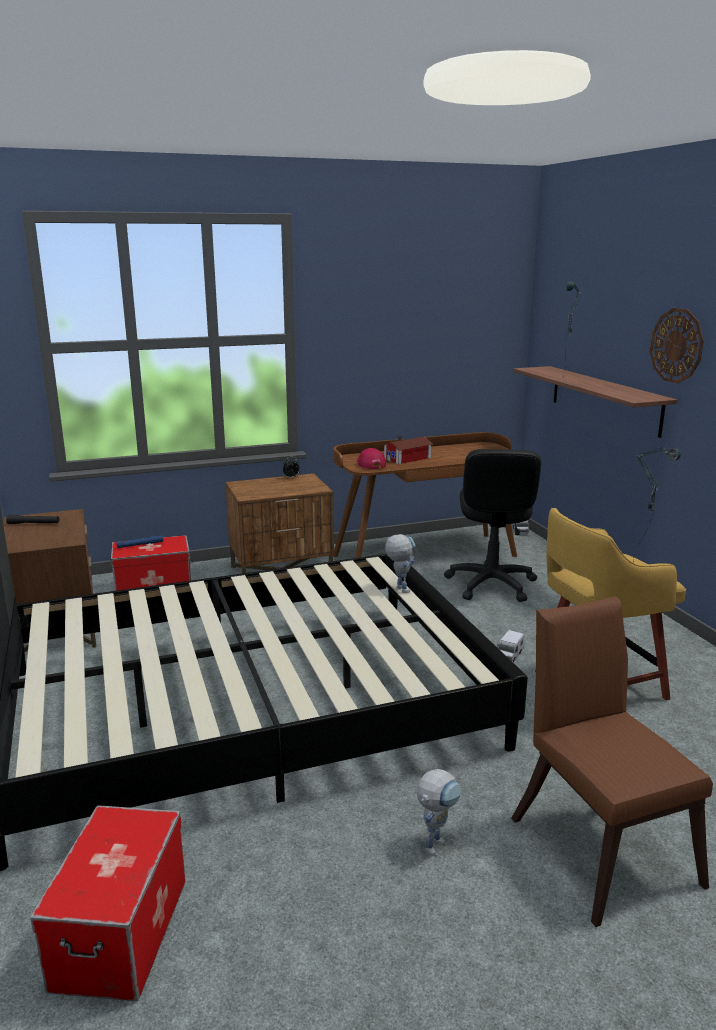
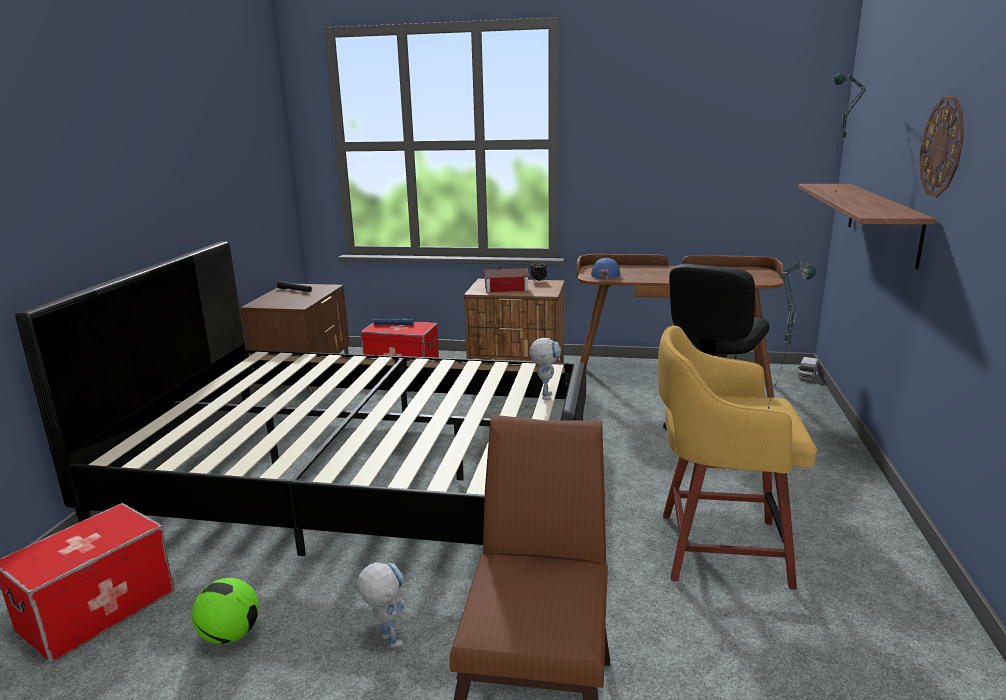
camera: 30 degrees right, 0 degrees up
(296, 896) = (230, 635): none -> football
(369, 464) = (605, 274): red cap -> blue cap
(409, 458) = (653, 274): toy house -> toy house (507, 288)
(436, 841) = (385, 637): toy robot -> toy robot turned 105 degrees counterclockwise
(509, 655) = (653, 492): toy truck -> none

